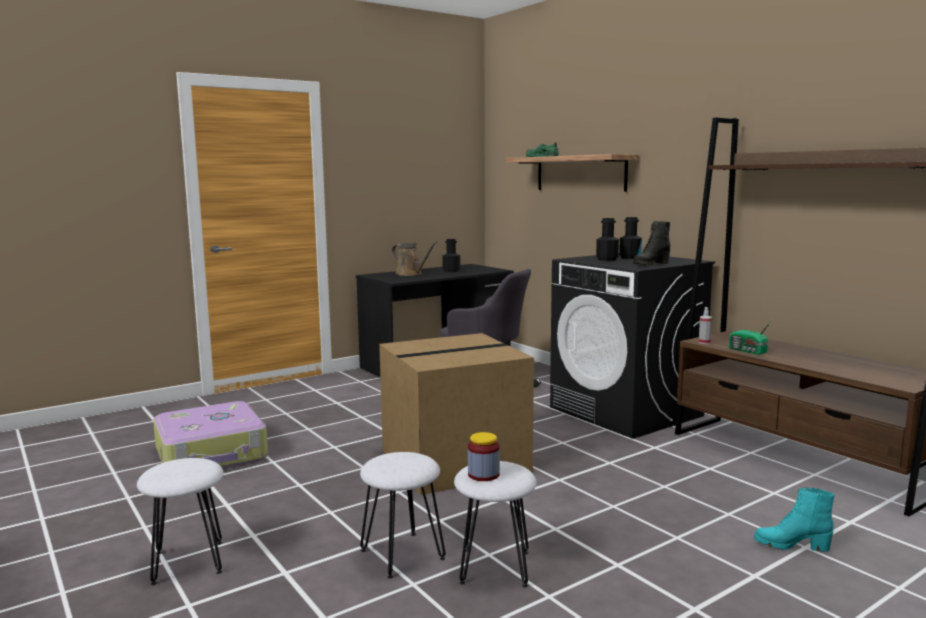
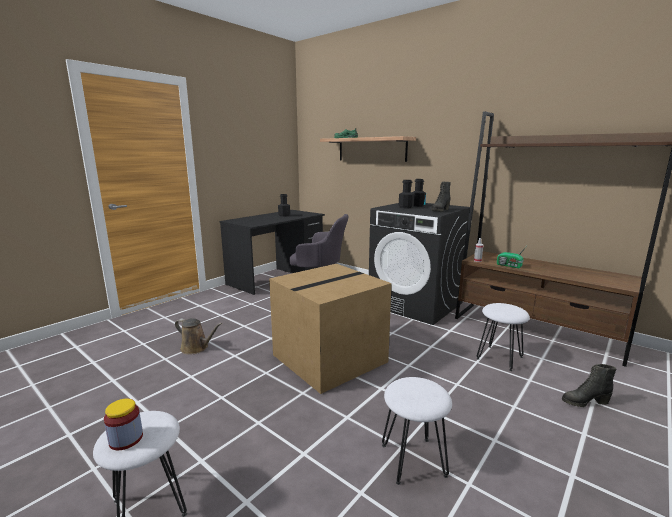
camera: 15 degrees left, 5 degrees up
(212, 454) = (136, 375): suitcase -> none
(403, 555) = (337, 460): white stool -> white stool (500, 358)
(411, 274) = (258, 219): brown watering can -> brown watering can (196, 348)
(483, 475) = (411, 396): jar -> jar (126, 439)
(791, 545) = (584, 402): turquoise boot -> black boot

